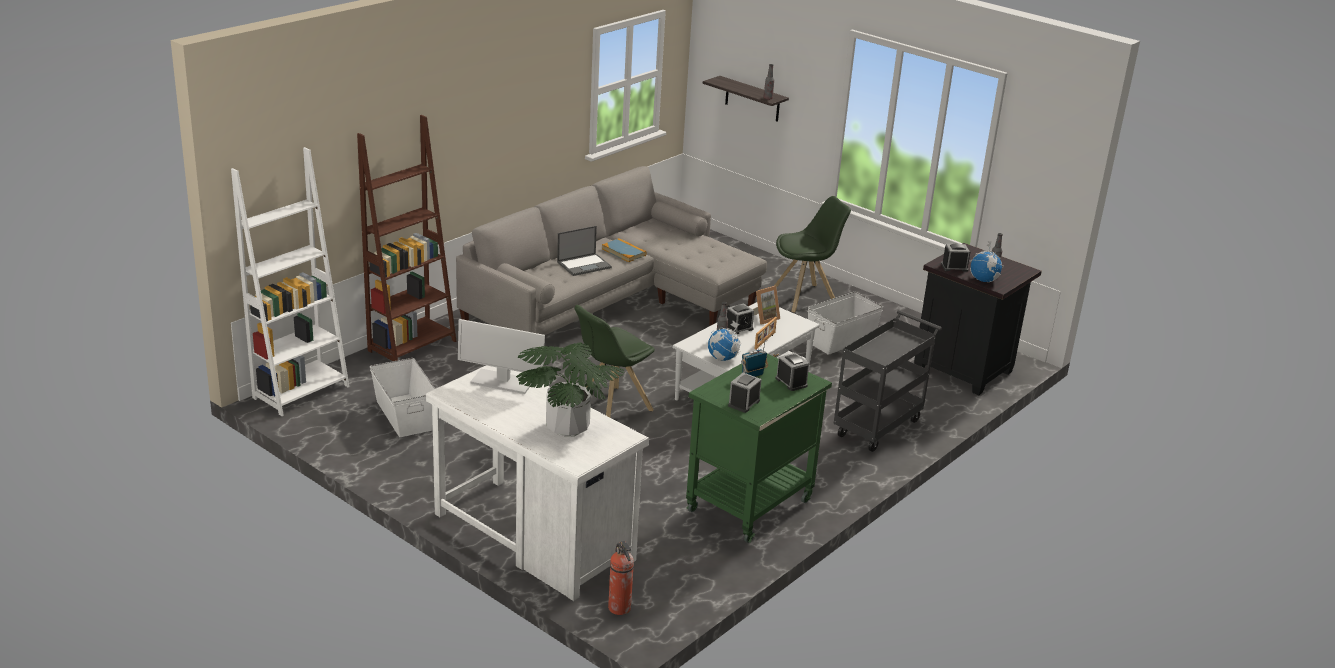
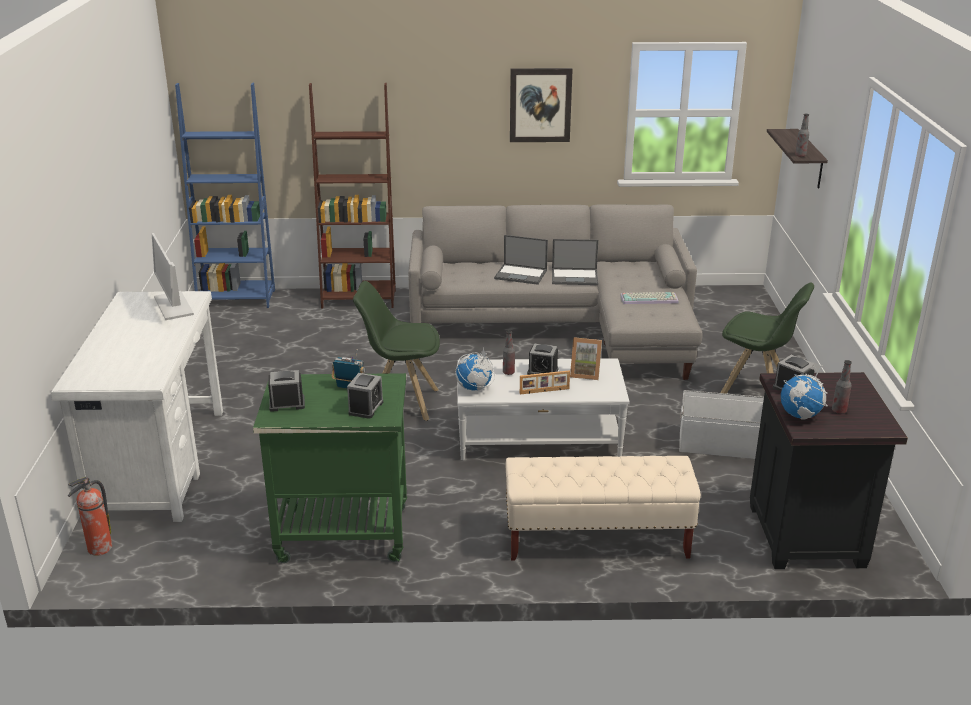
camera: 50 degrees right, 0 degrees up
(301, 392) = (236, 298): white bookcase -> blue bookcase
(405, 415) = (261, 340): white storage box -> none
(533, 103) = (540, 105): none -> picture
(568, 427) = (132, 355): potted plant -> none
(624, 252) = (575, 277): book -> laptop
(701, 249) = (649, 298): none -> keyboard
(879, 428) = (596, 539): grey cart -> beige bench

